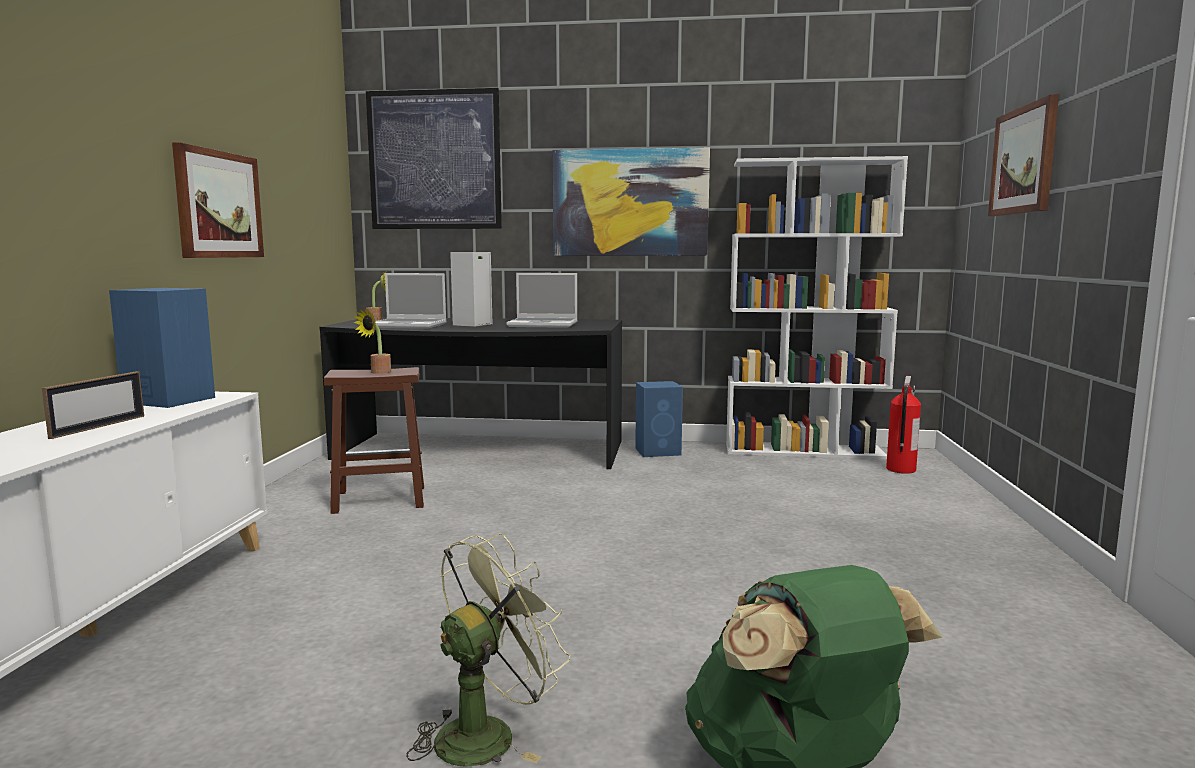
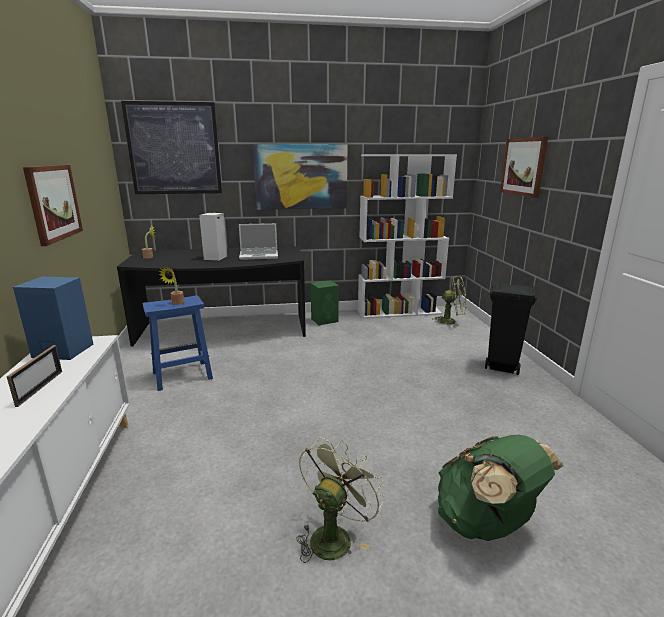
camera: 15 degrees left, 10 degrees up
(378, 500) = (181, 376): brown stool -> blue stool
(409, 325) = (176, 262): laptop -> none
(659, 451) = (325, 320): blue speaker -> green speaker
(900, 470) = (451, 321): fire extinguisher -> green fan
(969, 541) = (501, 367): none -> black trash can

